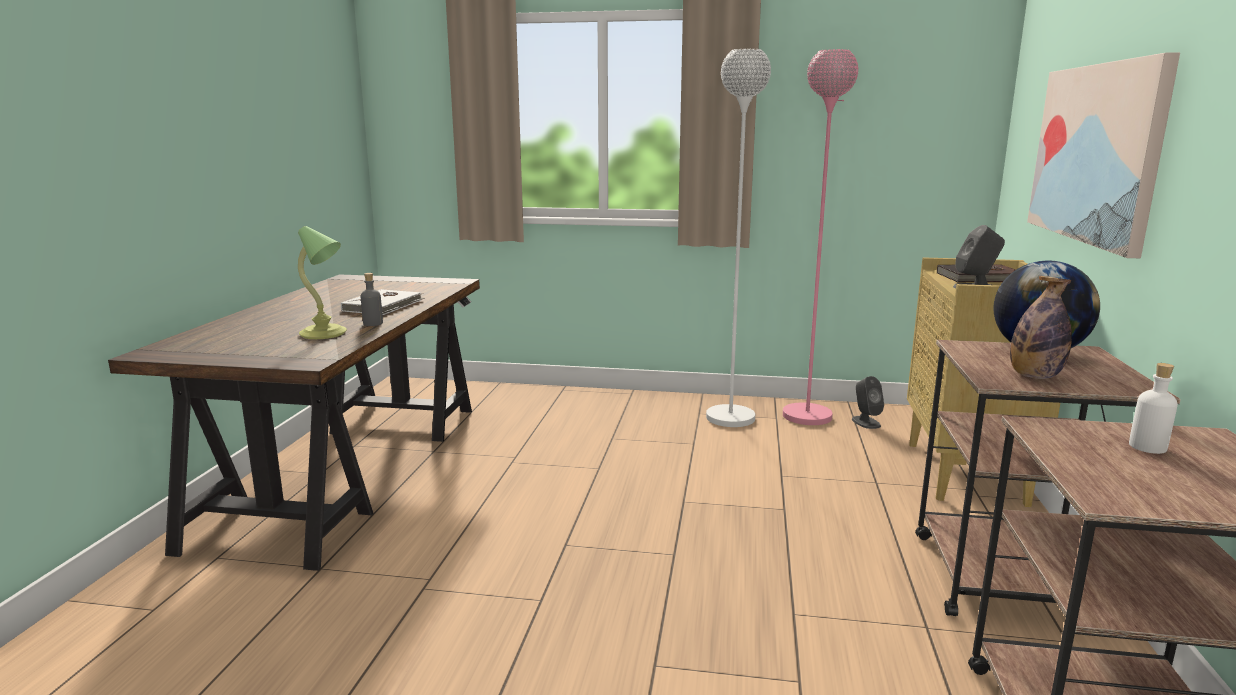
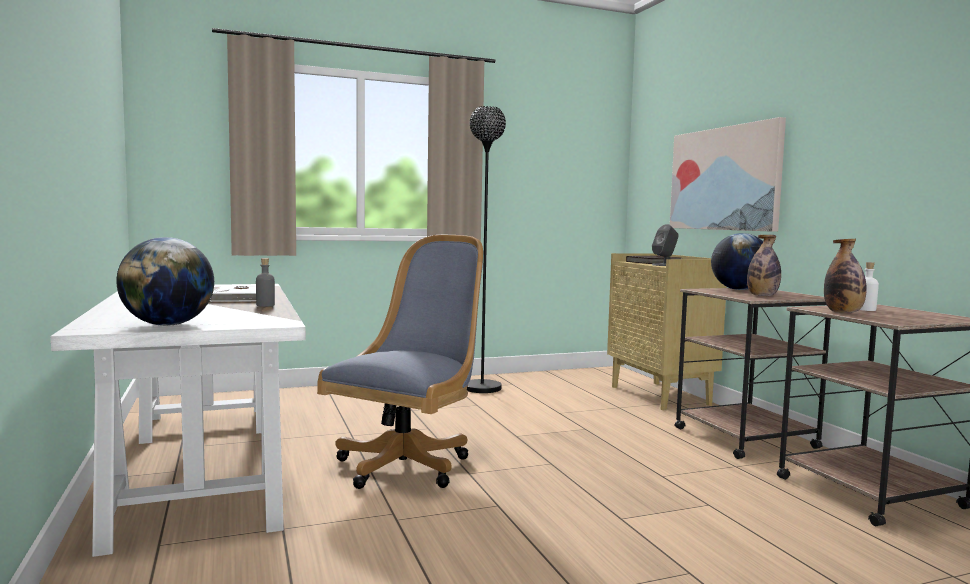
camera: 30 degrees left, 10 degrees down
(219, 352) = (168, 325): none -> globe
(324, 334) = (239, 311): table lamp -> none
(347, 469) = (200, 463): brown desk -> white desk
(523, 514) = (409, 463): none -> blue office chair
(730, 417) = (481, 388): white floor lamp -> black floor lamp
(807, 416) = (531, 381): pink floor lamp -> none
(865, 422) = (571, 379): grey speaker -> none
(1070, 450) = (843, 312): none -> bottle

